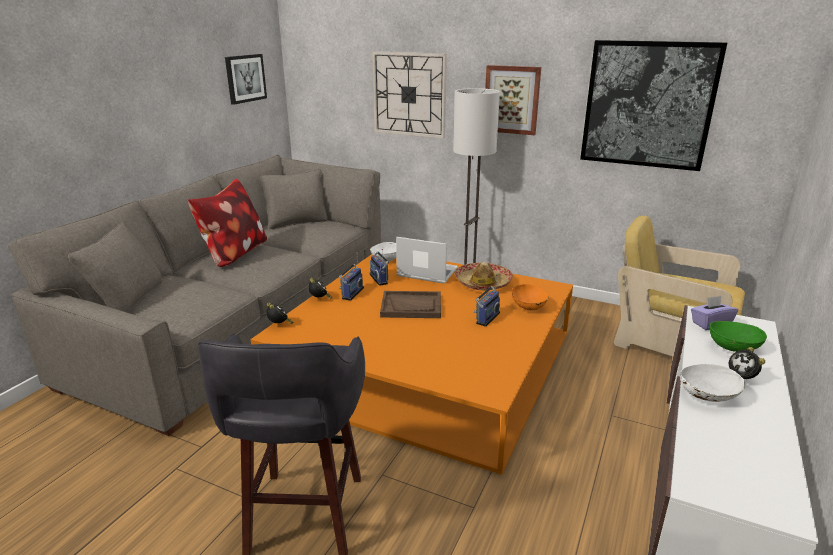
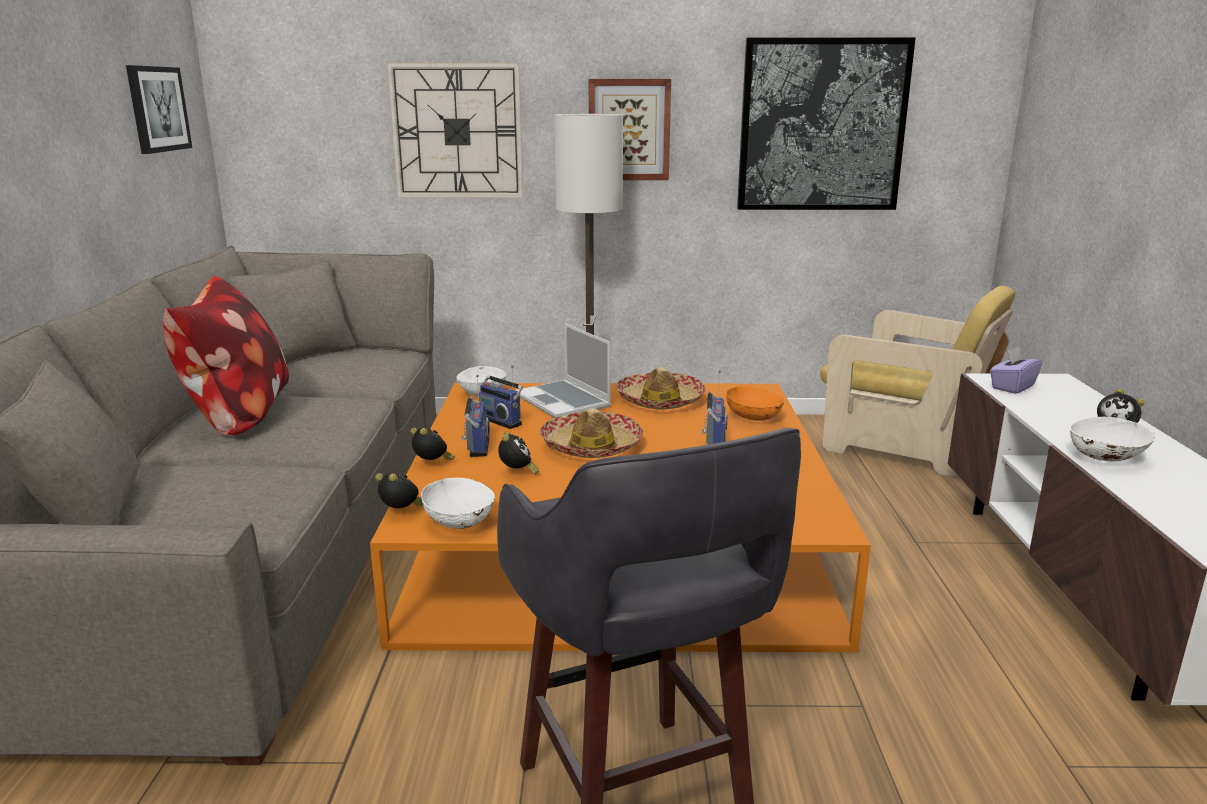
camera: 25 degrees left, 5 degrees down
(300, 338) = (460, 522): none -> white bowl
(356, 315) = (517, 473): none -> alarm clock
(411, 306) = (591, 446): brown tray -> hat
(426, 273) = (564, 401): laptop -> laptop turned 120 degrees counterclockwise
(668, 344) = (901, 447): yellow armchair -> yellow armchair turned 150 degrees counterclockwise
(733, 347) = (1064, 405): green bowl -> none

